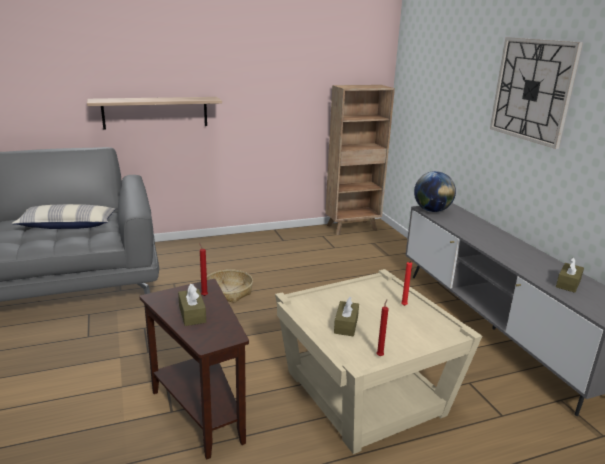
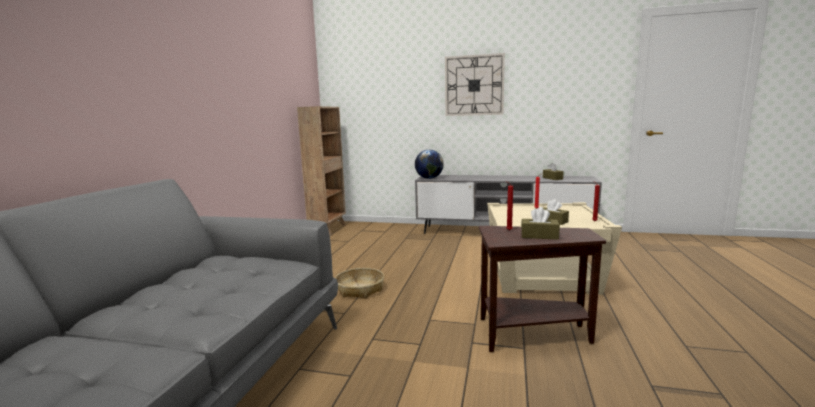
camera: 55 degrees left, 10 degrees down
(67, 225) = (207, 278): pillow -> none
(155, 112) = (178, 137): shelf -> none

